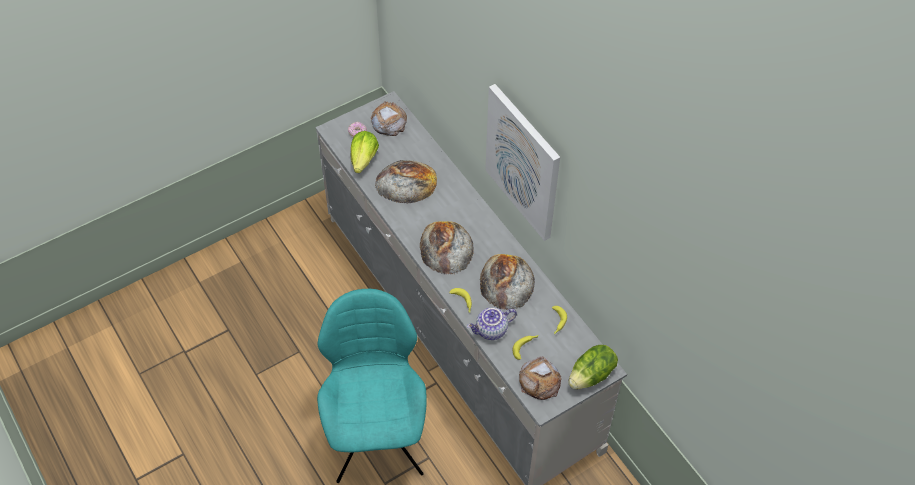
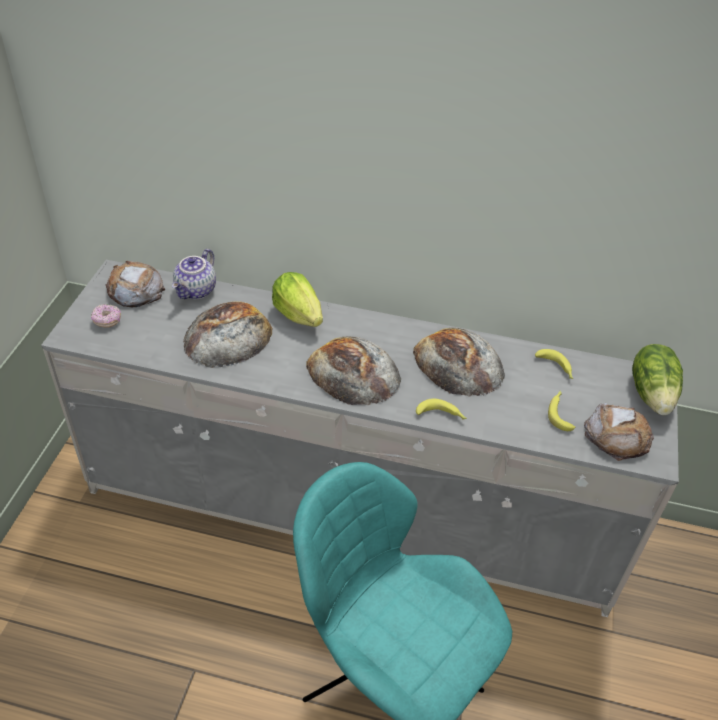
camera: 45 degrees left, 10 degrees down
(364, 159) = (147, 343): lettuce -> lettuce (298, 314)
(491, 331) = (507, 422): teapot -> teapot (197, 291)
(523, 162) = (421, 179): picture -> none

